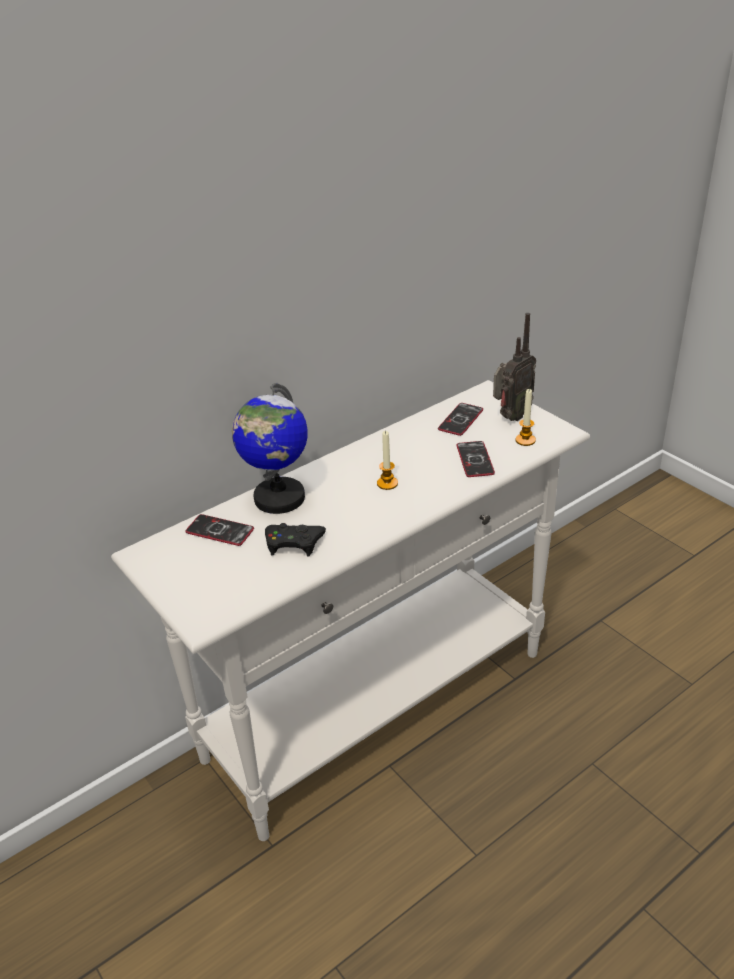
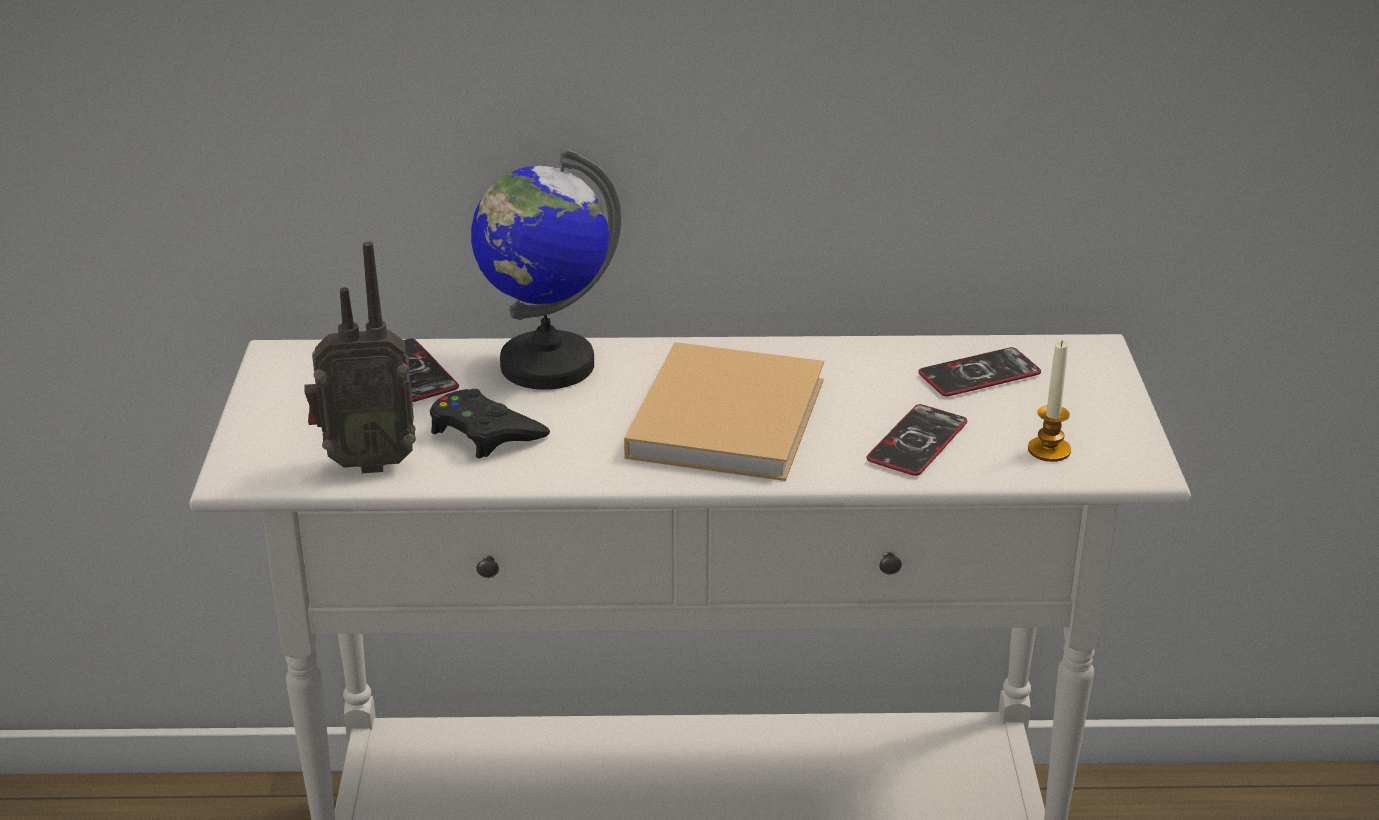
camera: 35 degrees right, 5 degrees down
(387, 483) = (728, 414): candle -> beige book
(510, 417) = (1074, 405): radio -> radio (366, 462)

